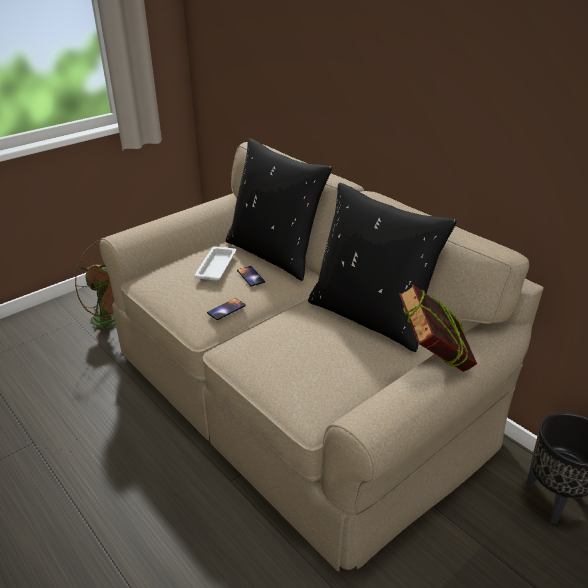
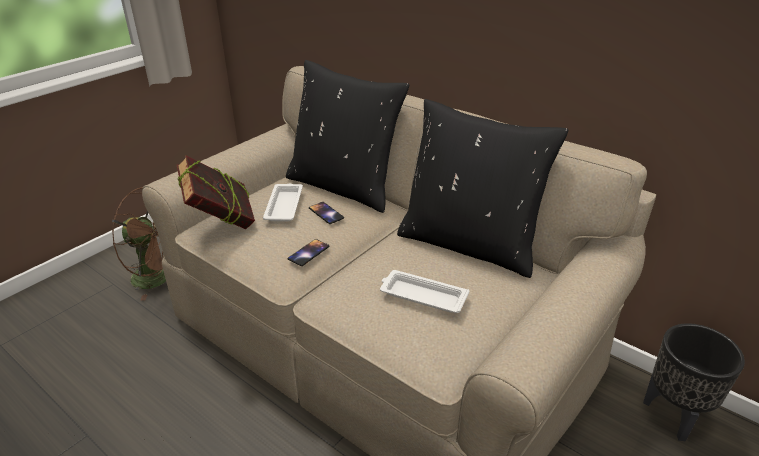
camera: 10 degrees left, 0 degrees up
(312, 356) = (422, 296): none -> white tray
(432, 361) = (562, 286): book -> book (221, 224)

